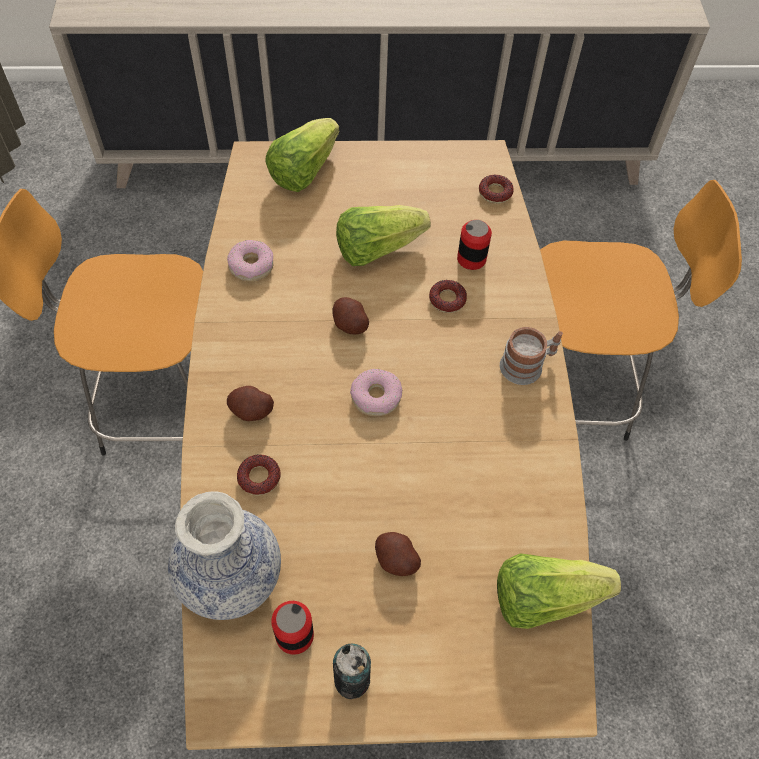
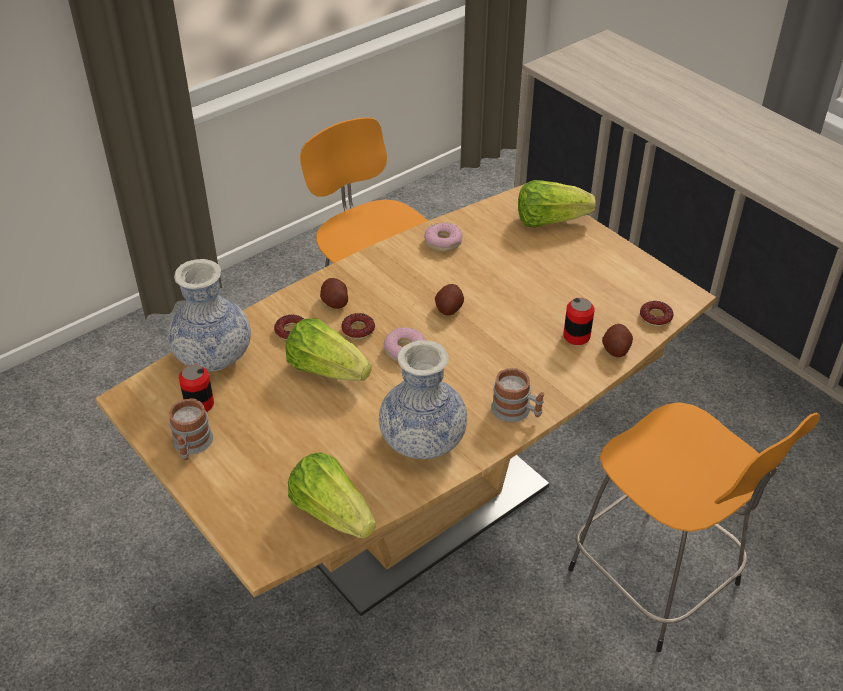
camera: 55 degrees right, 15 degrees down
(352, 680) = (191, 446): can -> mug
(377, 248) = (527, 287): lettuce -> lettuce (326, 369)
(396, 560) = (292, 423): potato -> potato (616, 349)
(447, 299) = (525, 342): donut -> donut (358, 330)
(508, 461) = (423, 441): none -> vase

